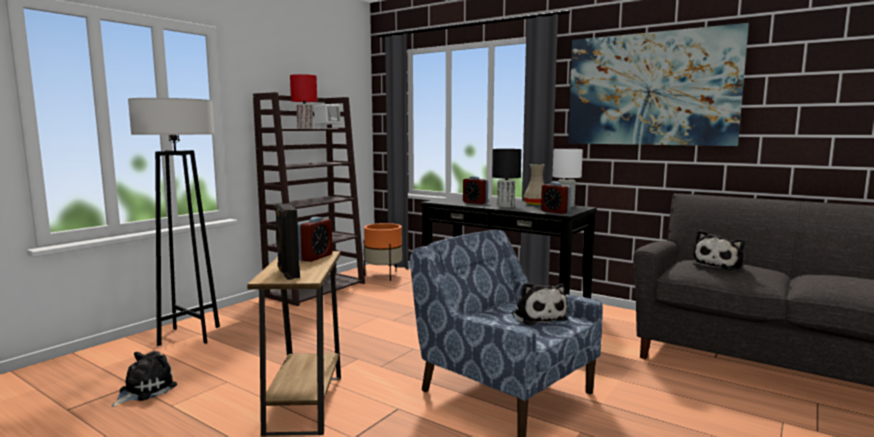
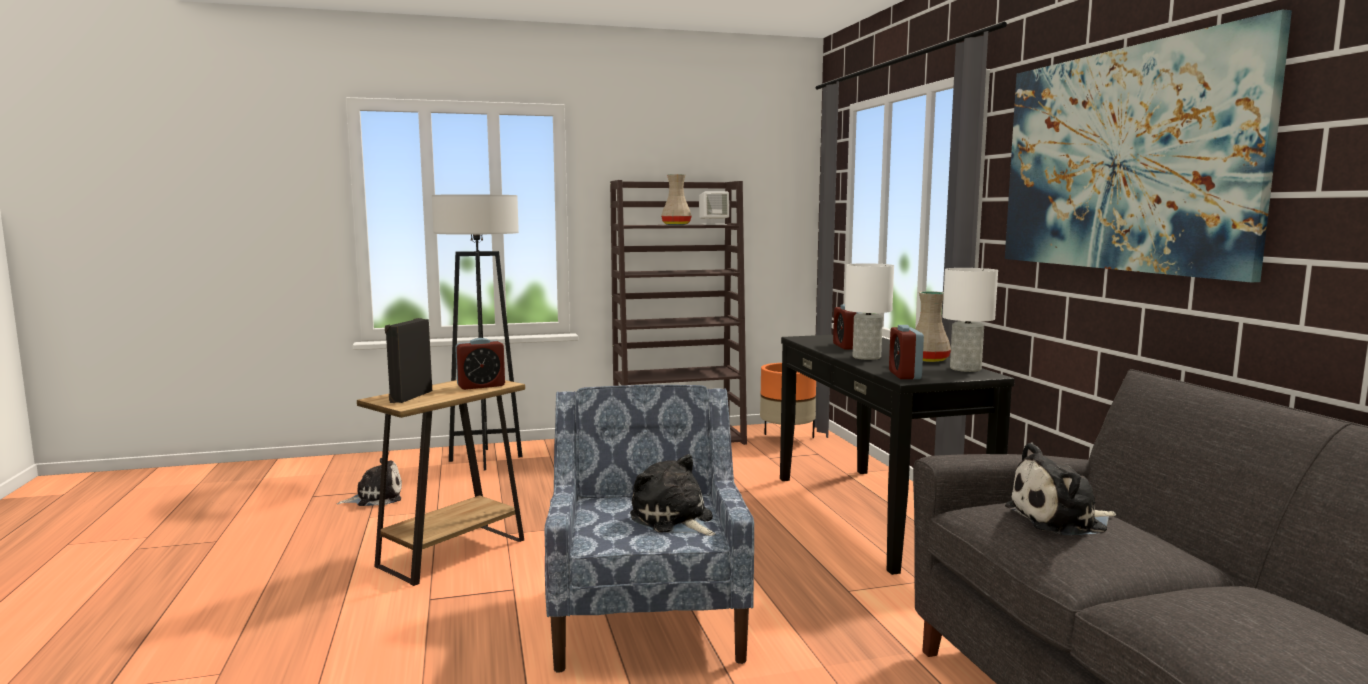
camera: 40 degrees right, 0 degrees up
(304, 128) = (675, 224): red table lamp -> beige vase
(506, 206) = (867, 357): black table lamp -> white table lamp
(537, 317) = (674, 520): plush toy -> plush toy turned 120 degrees clockwise

